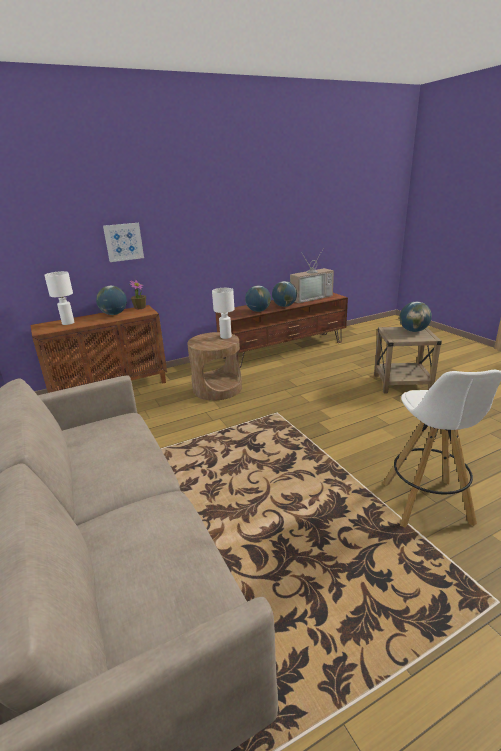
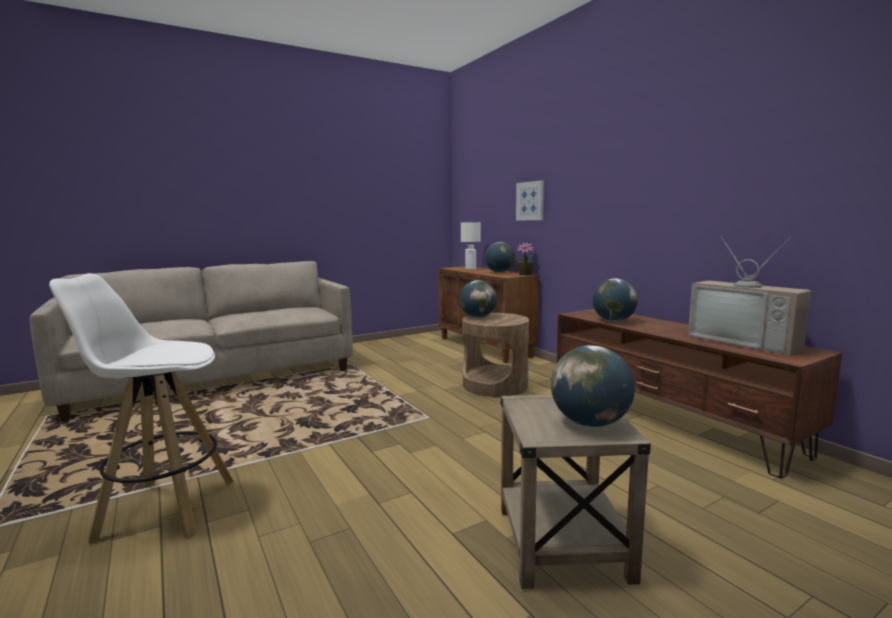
camera: 85 degrees right, 15 degrees down
(225, 337) = (509, 321): white table lamp -> none
(284, 306) = (657, 330): globe -> globe (477, 317)

